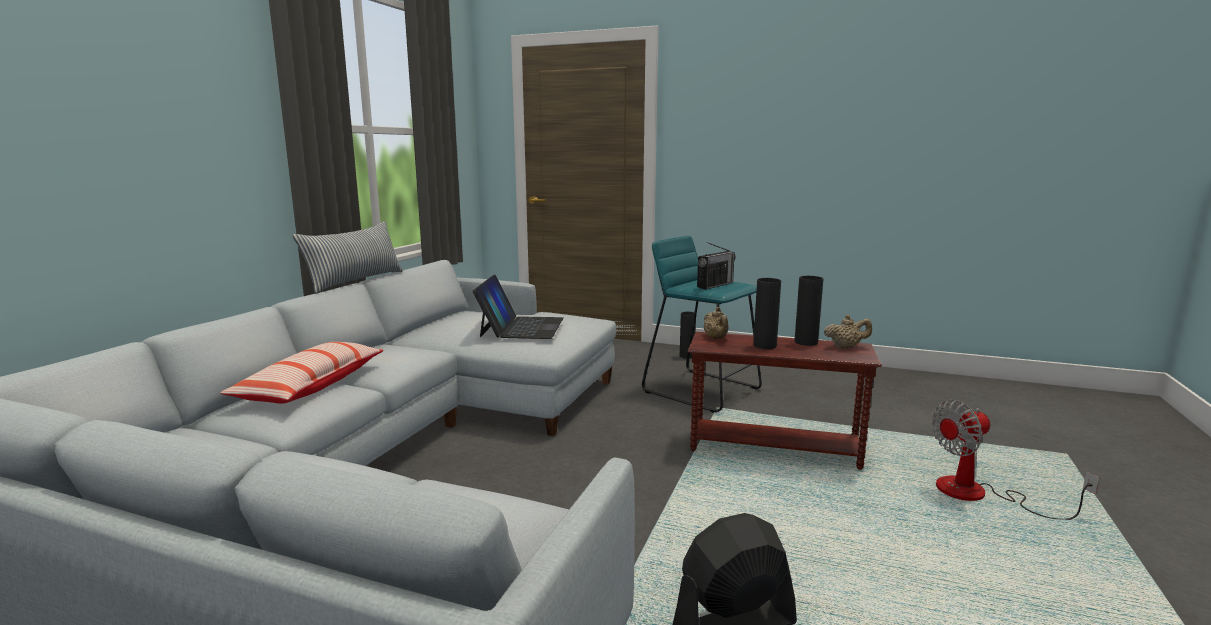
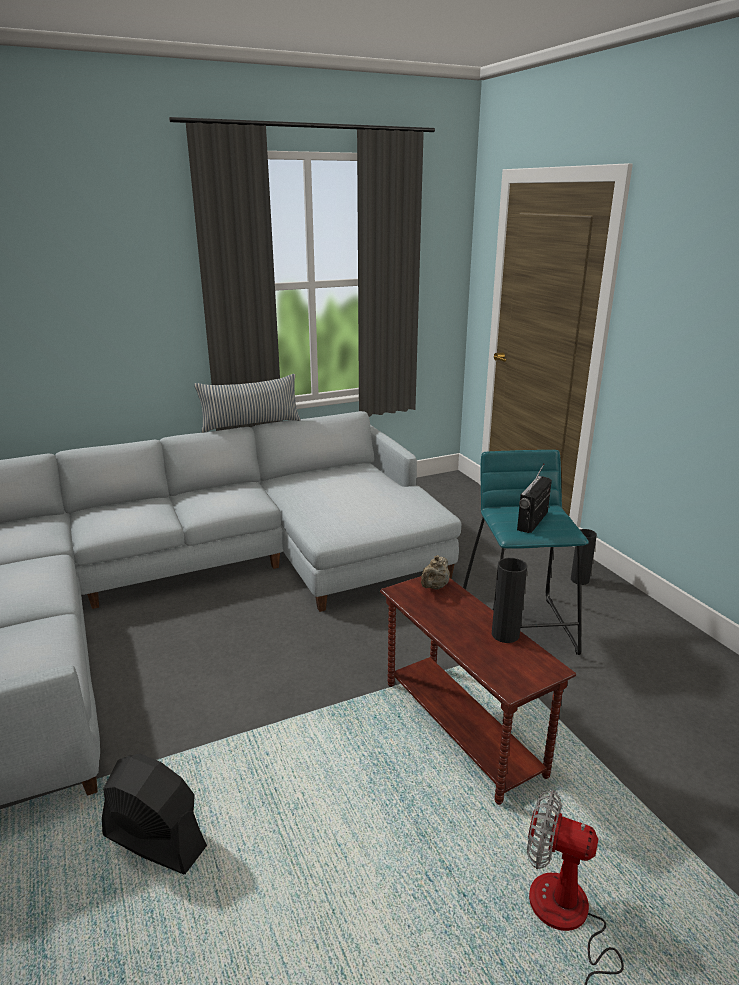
camera: 45 degrees right, 10 degrees up
(311, 386) = (149, 508): pillow -> none
(521, 327) = (354, 501): laptop -> none
(715, 285) = (532, 521): radio -> radio turned 120 degrees clockwise
(764, 345) = (454, 618): black vase -> none
(846, 347) = (531, 662): beige teapot -> none

